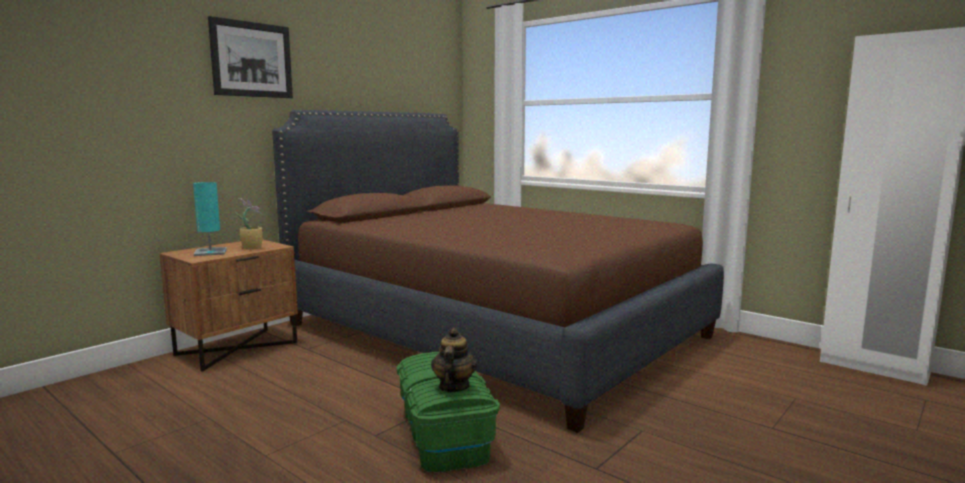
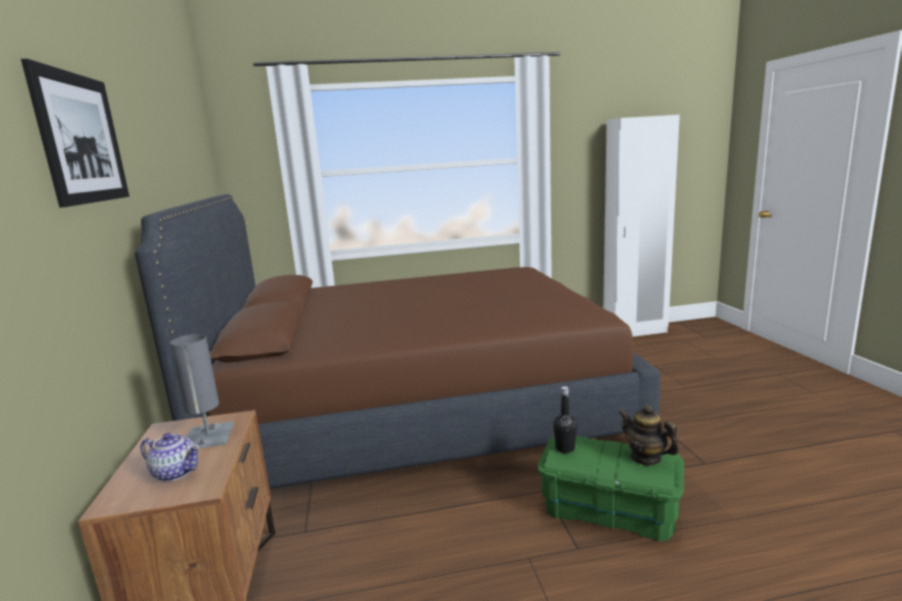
camera: 50 degrees left, 5 degrees up
(210, 252) = (175, 472): turquoise table lamp -> teapot
(252, 247) = (208, 437): potted plant -> grey table lamp
(430, 357) = (565, 448): none -> black bottle

